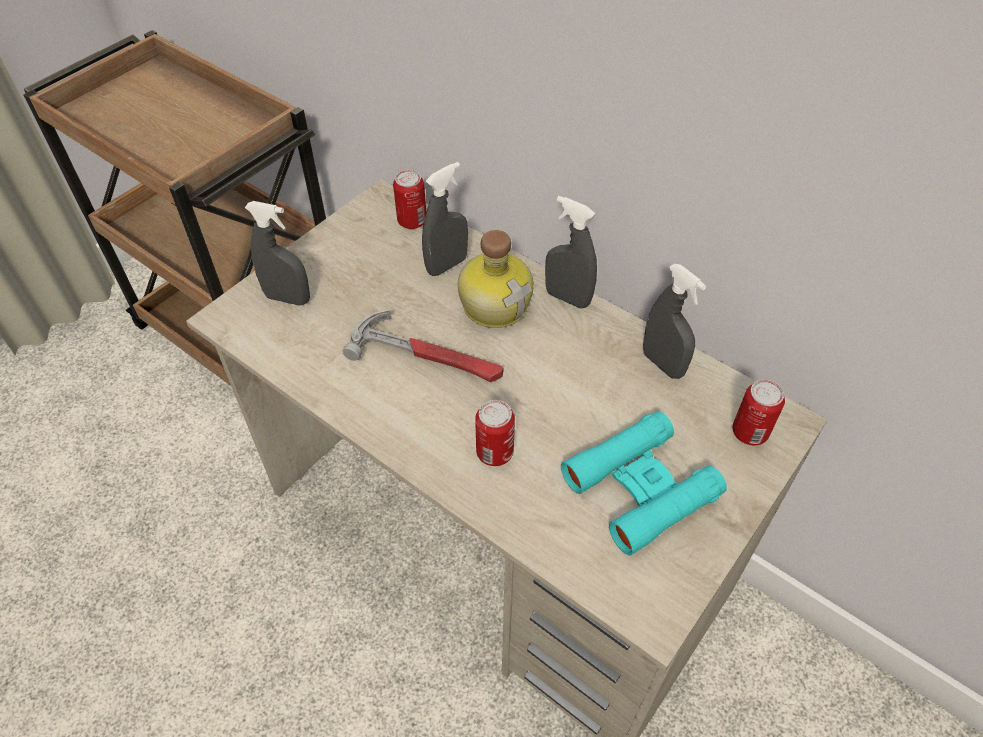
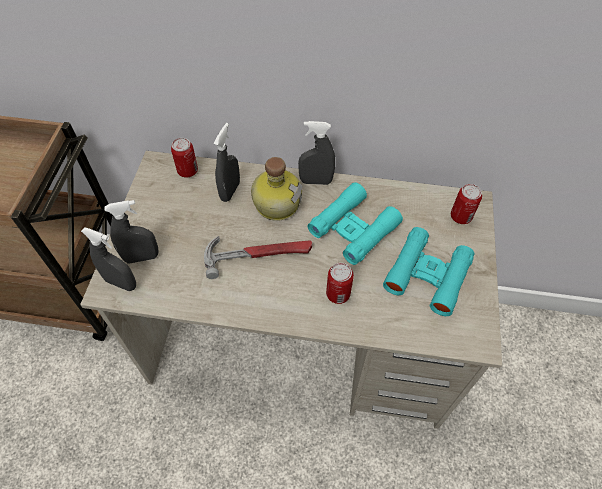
camera: 30 degrees left, 5 degrees up
(576, 379) = (353, 228): none -> turquoise binoculars
(663, 364) = (393, 198): grey spray bottle -> grey spray bottle (121, 283)

